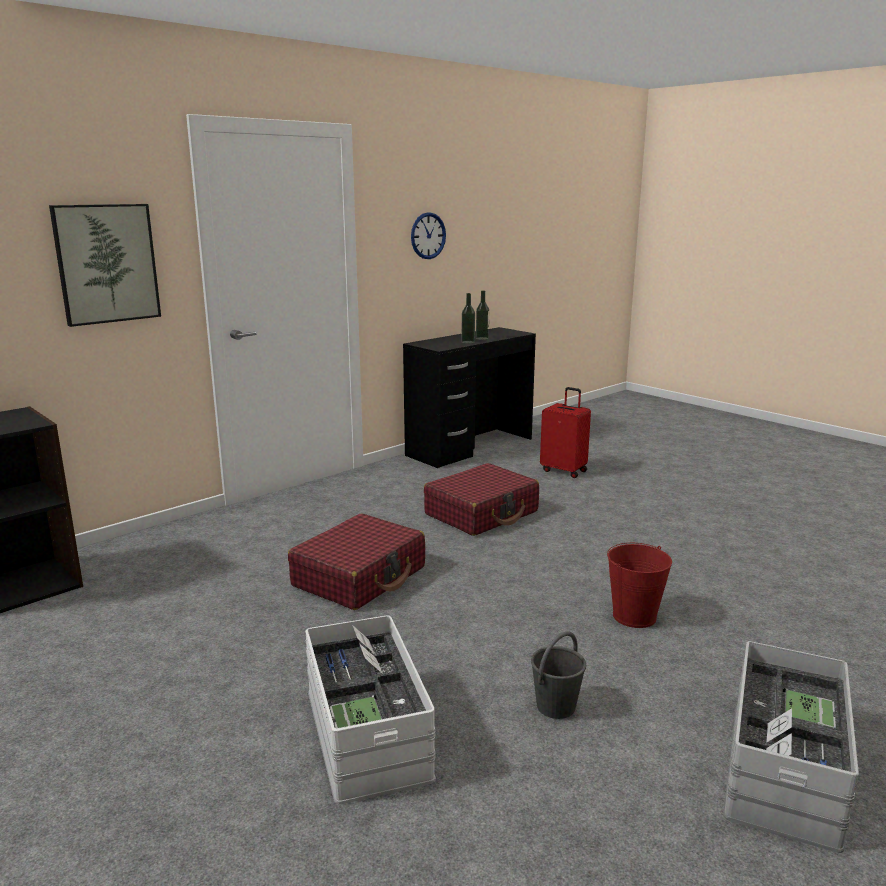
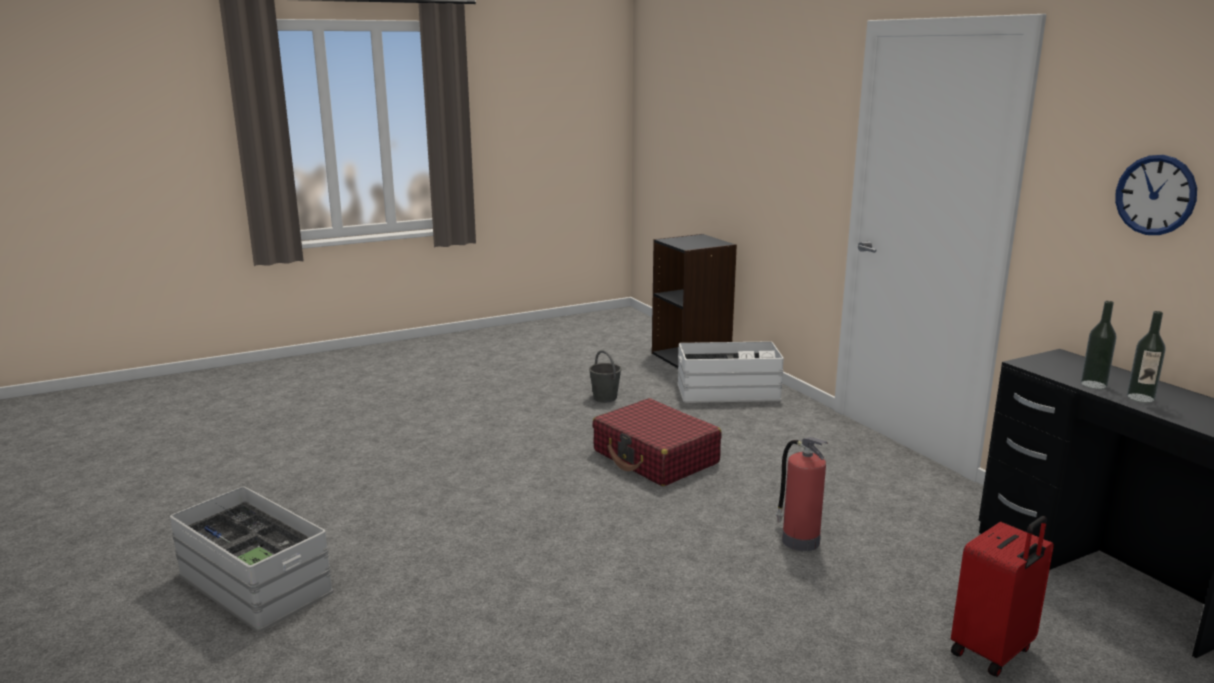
camera: 105 degrees right, 0 degrees up
(106, 263) = (795, 152): picture -> none
(365, 732) = (444, 444): white storage box -> white storage box (728, 391)
(482, 513) = (799, 540): red suitcase -> fire extinguisher
(555, 707) = (409, 508): grey bucket -> grey bucket (605, 397)
(634, 616) = (501, 581): red bucket -> none

